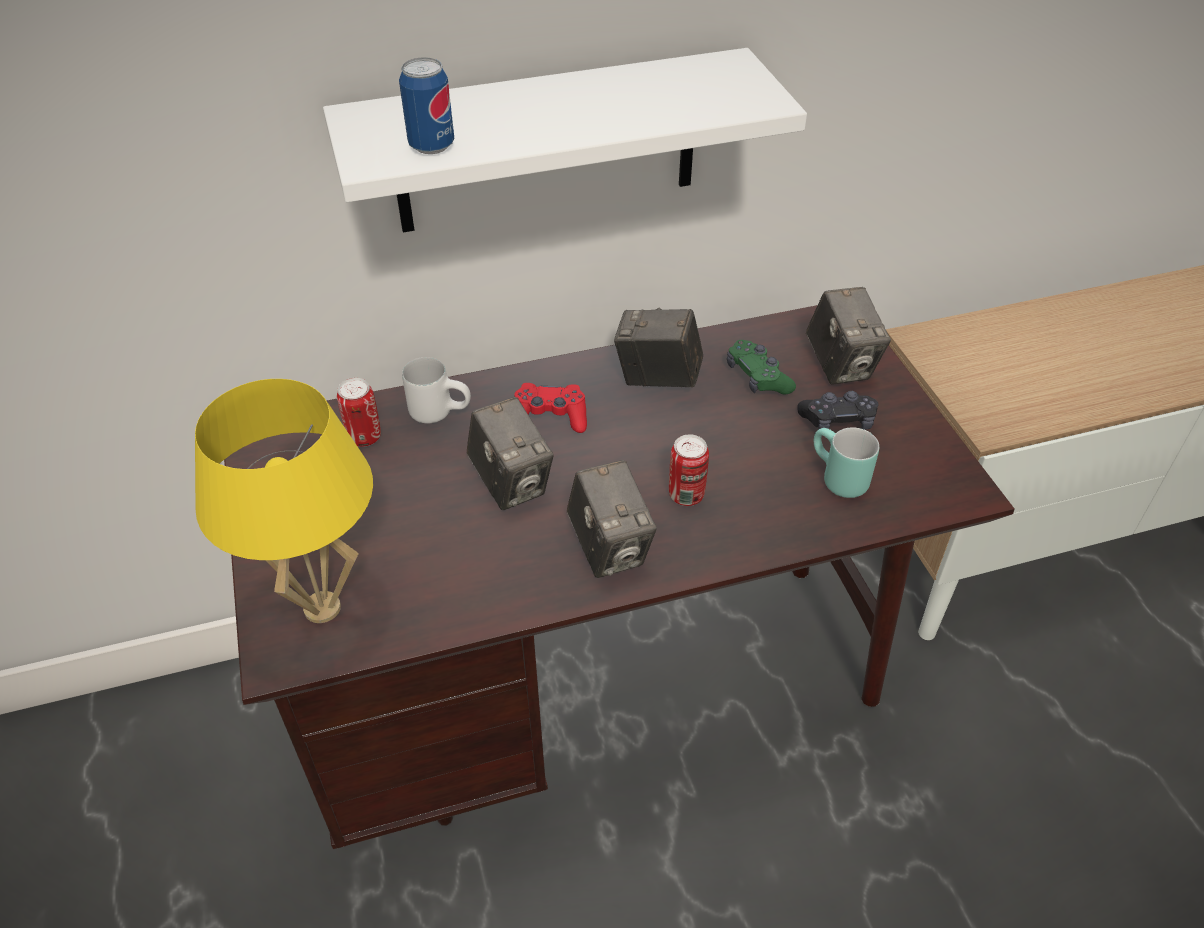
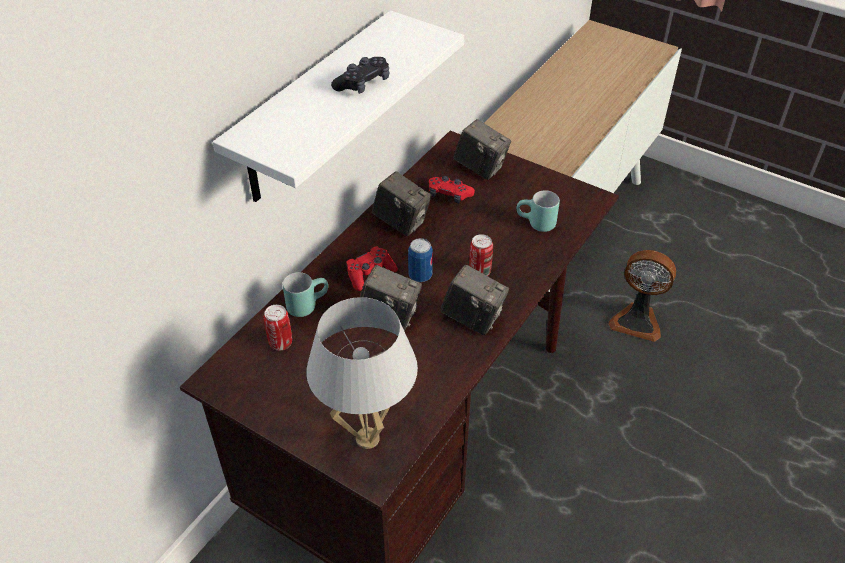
camera: 40 degrees left, 0 degrees up
(322, 607) = (367, 438): yellow table lamp -> white table lamp
(431, 146) = (310, 135): can -> can (420, 276)
(441, 411) = (307, 304): white mug -> turquoise mug
(658, 378) = (401, 222): camera -> camera turned 120 degrees counterclockwise
(757, 377) = (449, 195): green game controller -> red game controller
(837, 421) = (508, 196): black game controller -> black game controller (363, 84)
(1041, 745) = (637, 321): none -> fan

